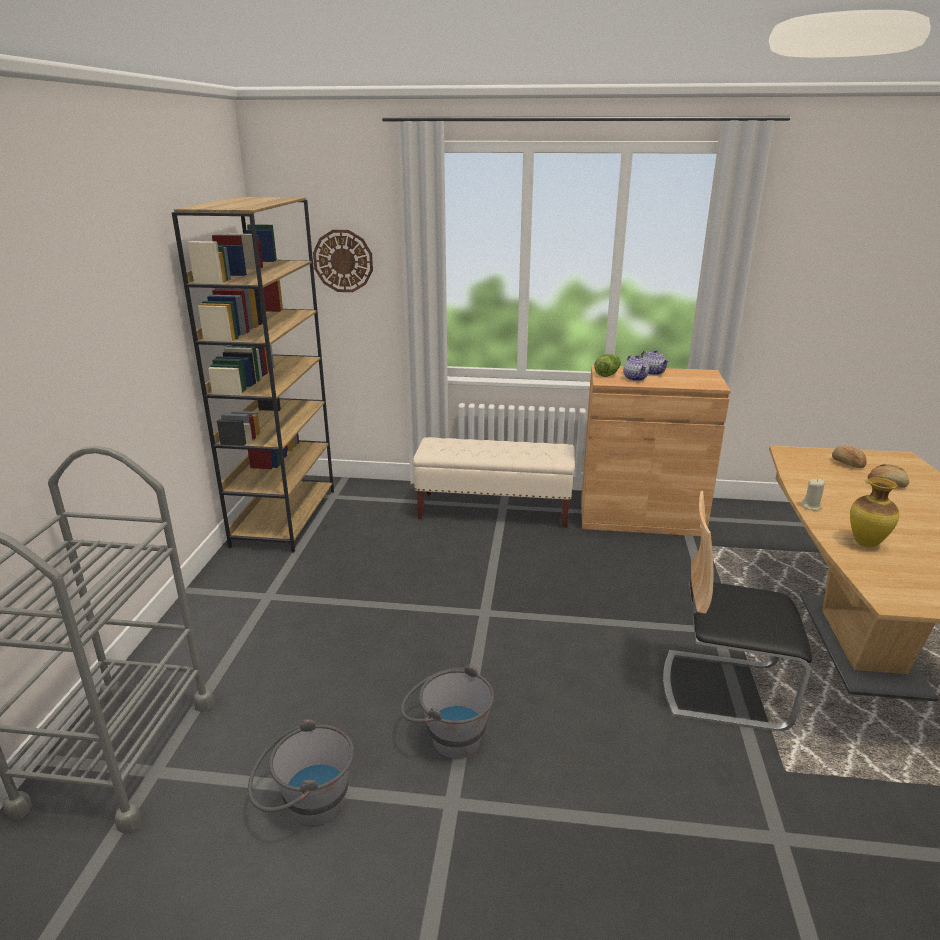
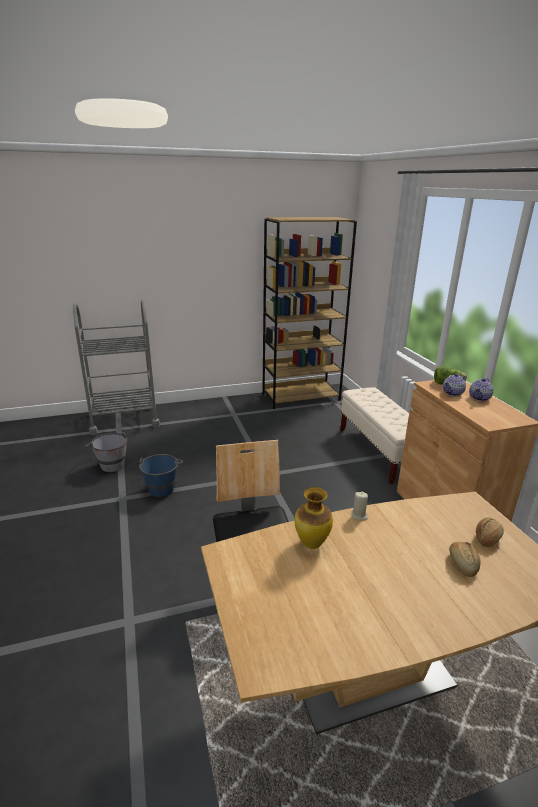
camera: 65 degrees right, 0 degrees up
(343, 261) = (379, 263): wall clock -> none
(447, 737) = (162, 486): grey bucket -> blue bucket

